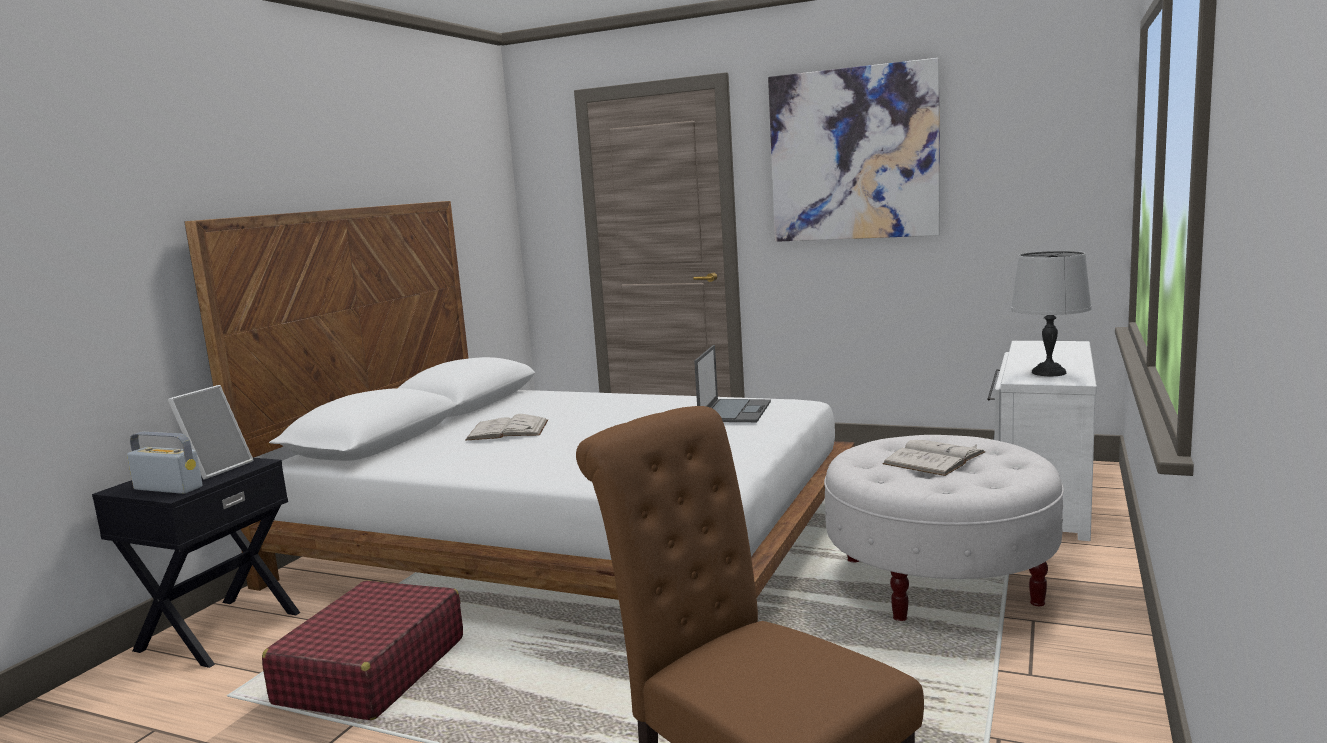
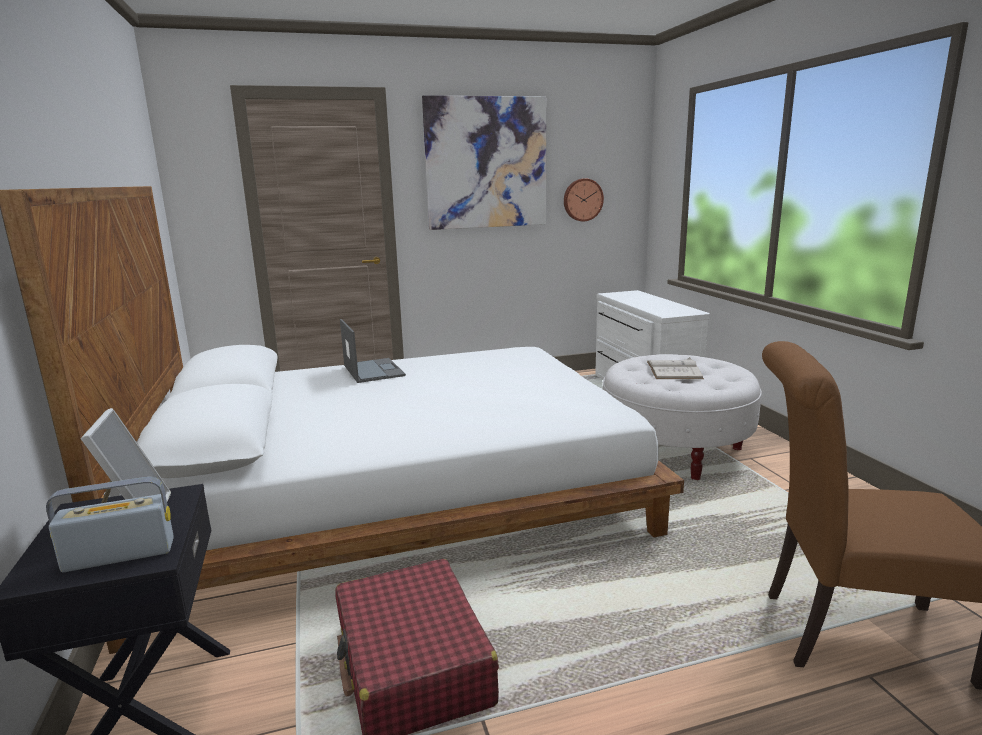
camera: 40 degrees left, 5 degrees up
(508, 430) = (348, 407): white book -> none
(735, 411) = (502, 361): laptop -> laptop (373, 370)
(1003, 199) = (582, 200): none -> wall clock
(1048, 373) = (669, 309): grey table lamp -> none

